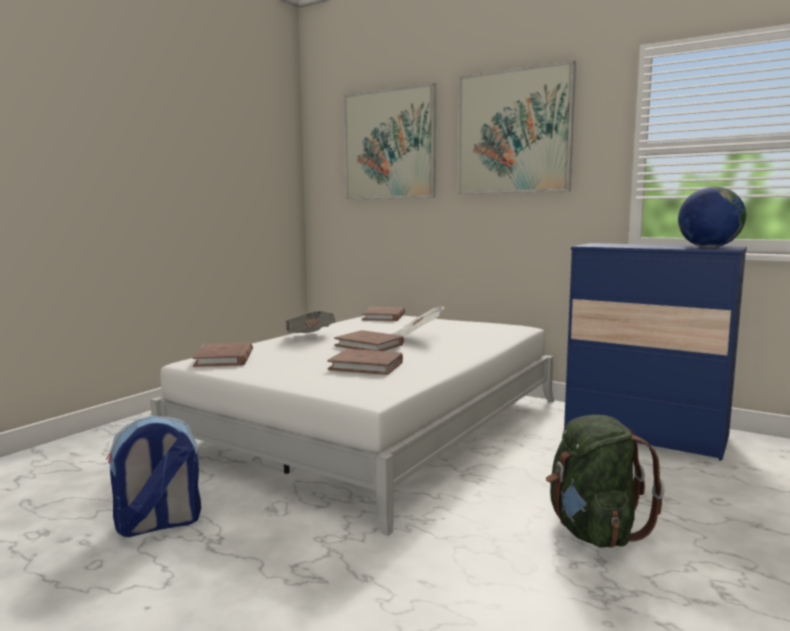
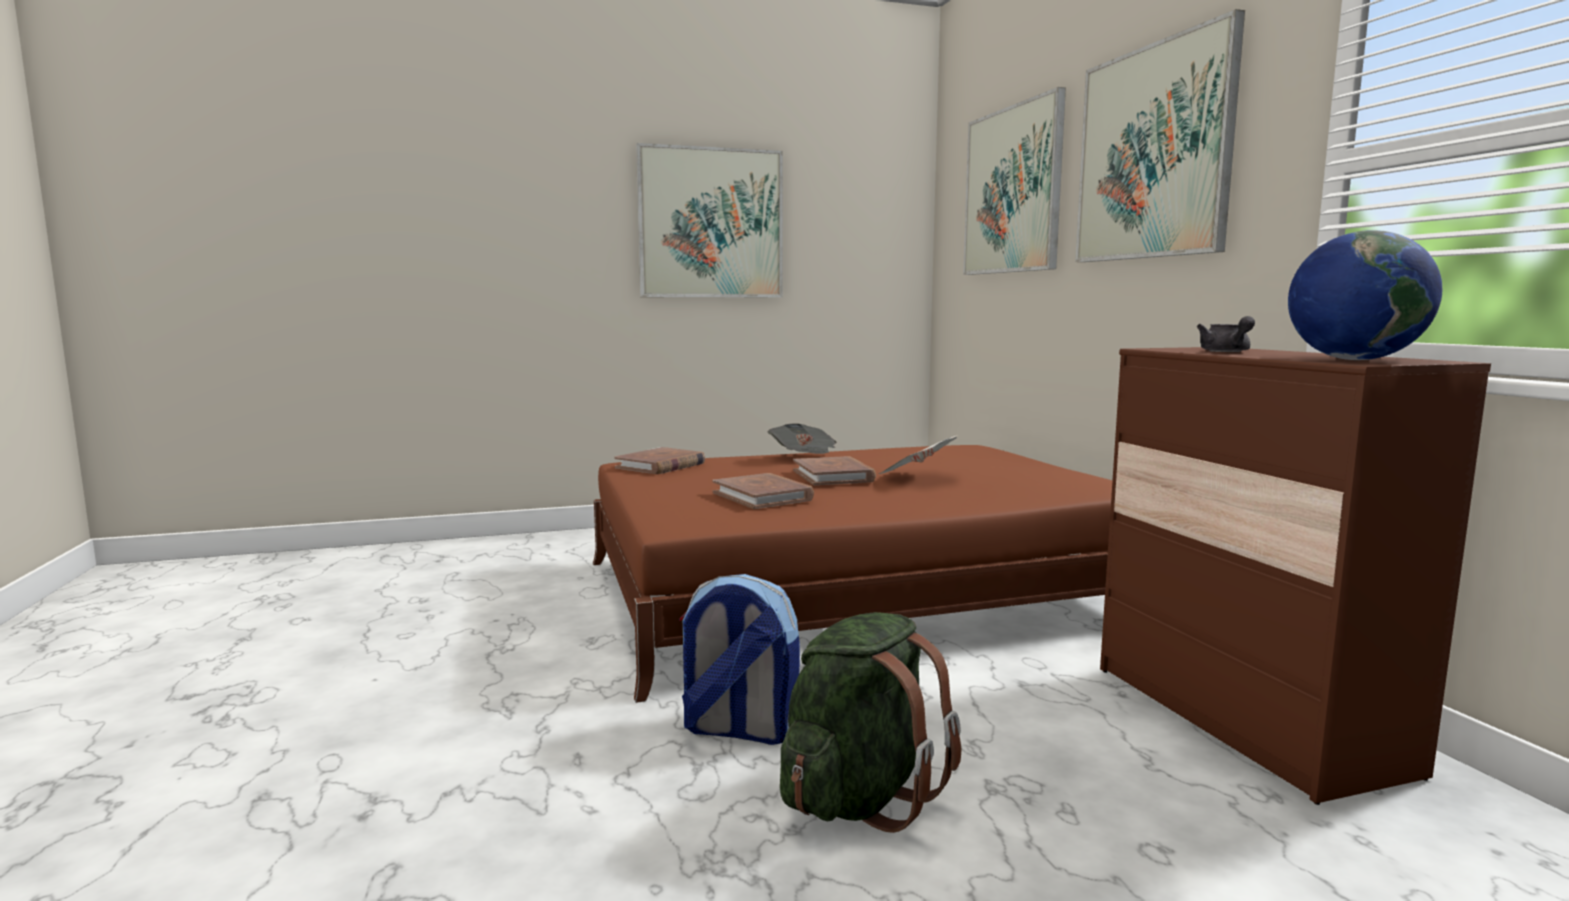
camera: 40 degrees right, 0 degrees up
(158, 524) = (493, 621): backpack -> backpack (738, 729)
(167, 154) = (711, 223): none -> picture
(376, 425) = (853, 592): white bed -> brown bed
(384, 317) = (968, 449): brown book -> none
(630, 246) = (1226, 352): none -> grey teapot
(644, 434) = (1243, 718): blue dresser -> brown dresser

